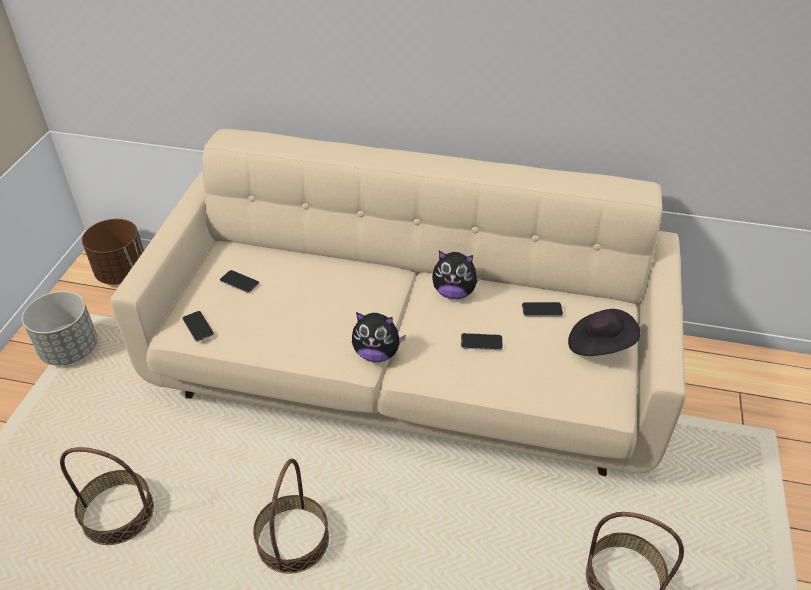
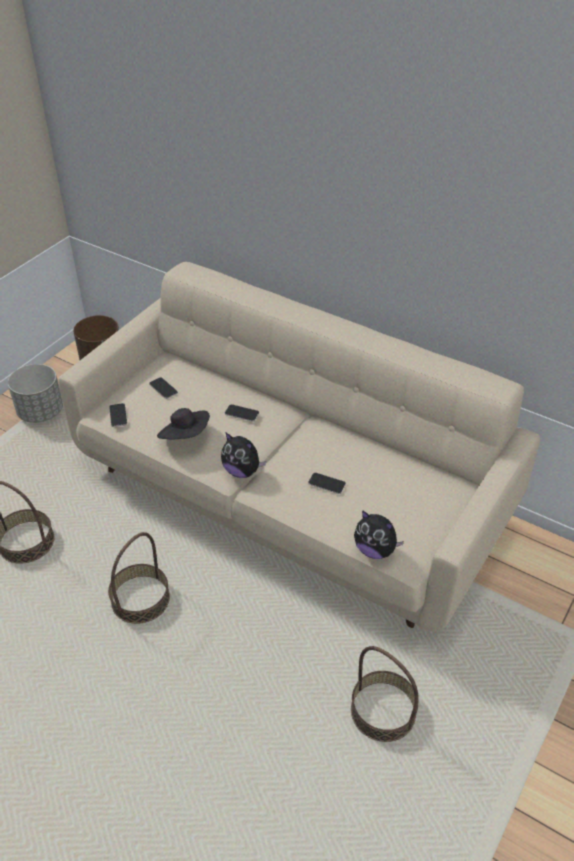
camera: 20 degrees right, 0 degrees up
(454, 292) = (328, 438): plush toy -> plush toy (375, 550)
(542, 310) = (392, 471): phone -> phone (241, 413)
(599, 345) = (424, 512): black hat -> black hat (185, 436)

